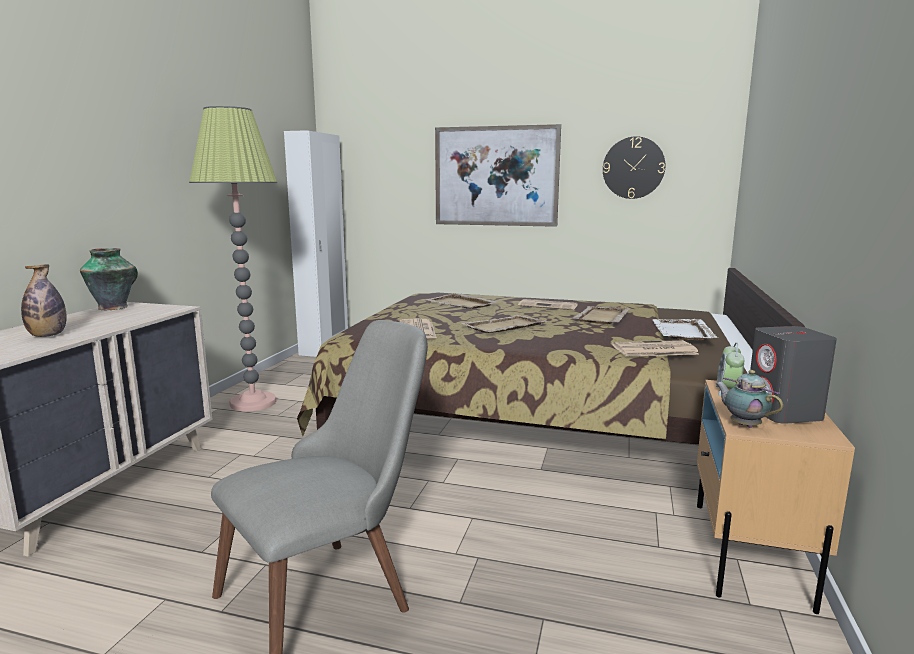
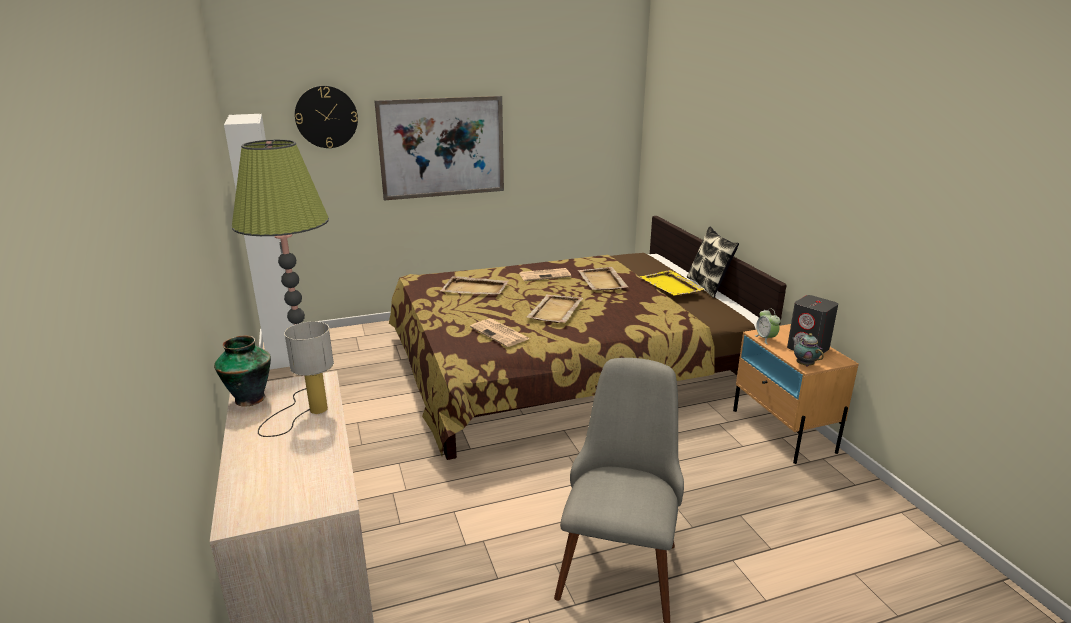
camera: 35 degrees left, 10 degrees up
(47, 335) = (298, 455): bottle -> none
(122, 318) = (306, 410): none -> table lamp
(633, 168) = (564, 133): wall clock -> wall clock (326, 117)
(653, 350) = (681, 310): newspaper -> none
(682, 332) = (671, 286): white tray -> yellow tray
(742, 343) = (708, 286): none -> pillow
(743, 425) = (804, 364): teapot -> teapot turned 45 degrees clockwise

